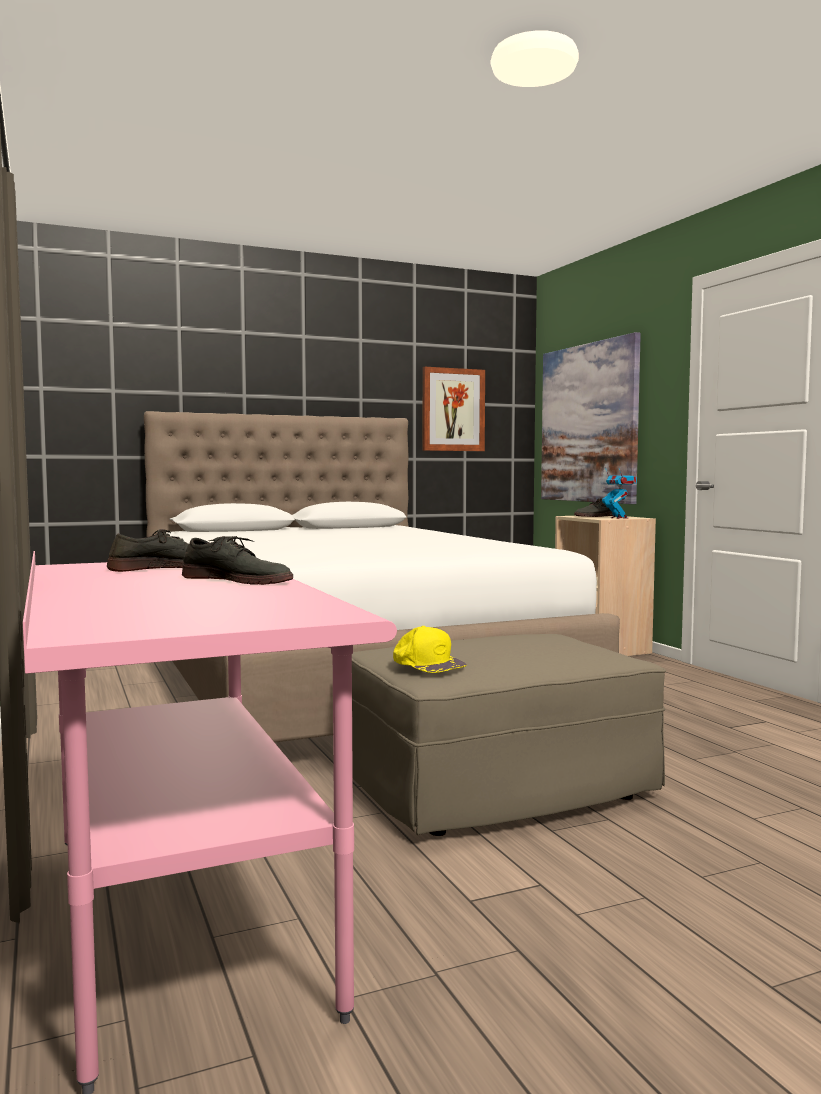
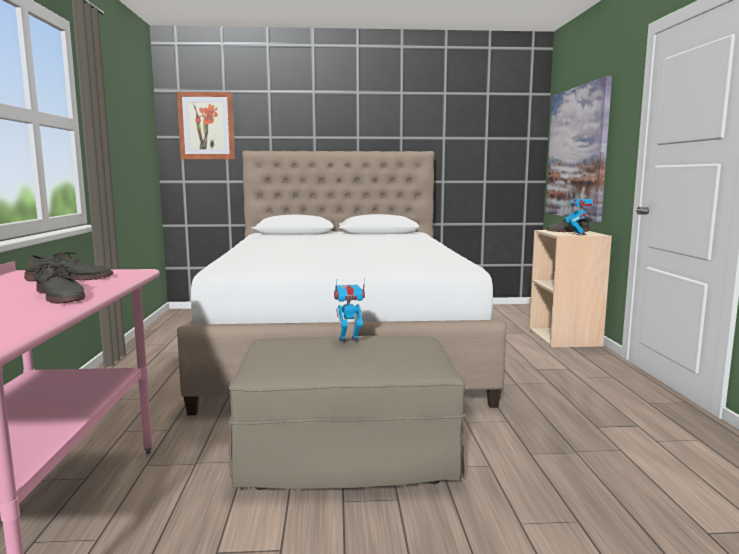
camera: 20 degrees right, 5 degrees up
(427, 664) = (270, 358): yellow cap -> none
(453, 410) = (475, 143): picture -> picture (206, 126)
(487, 642) = (348, 341): none -> toy robot

